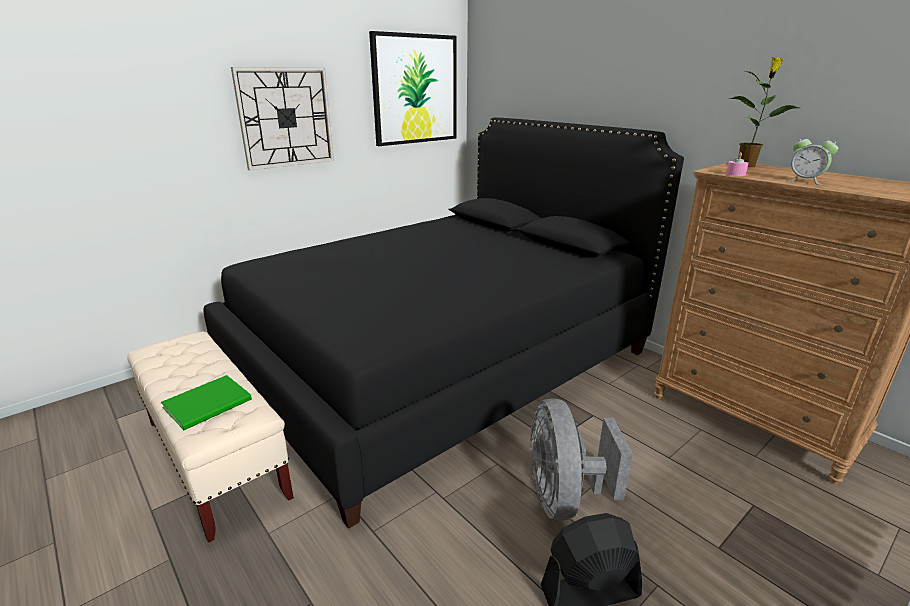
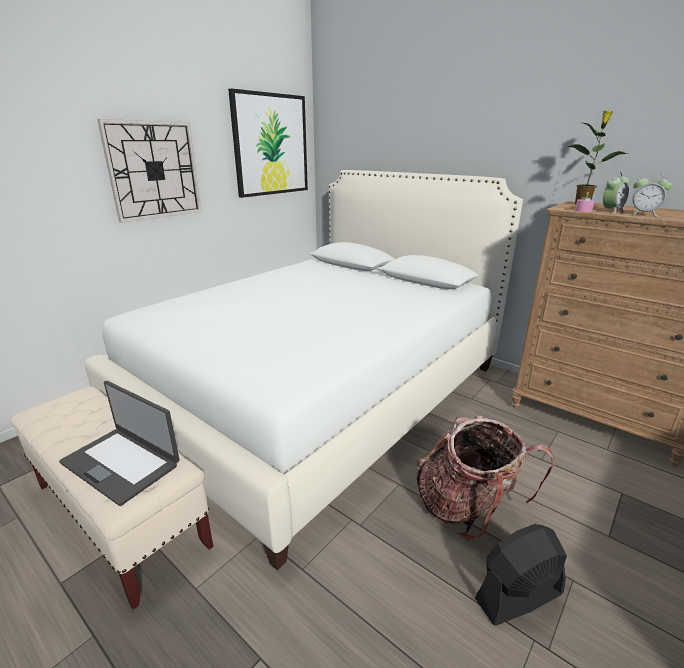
camera: 10 degrees left, 0 degrees up
(210, 403) = (121, 463): green book -> laptop
(441, 361) = (320, 392): black bed -> white bed
(564, 497) = (467, 508): grey fan -> backpack
(769, 176) = (611, 211): none -> alarm clock

